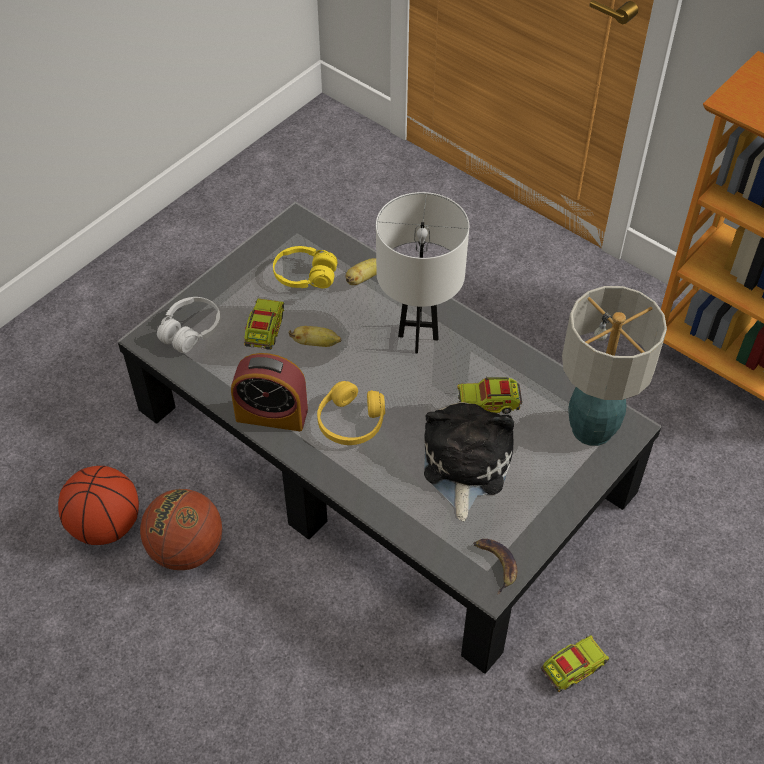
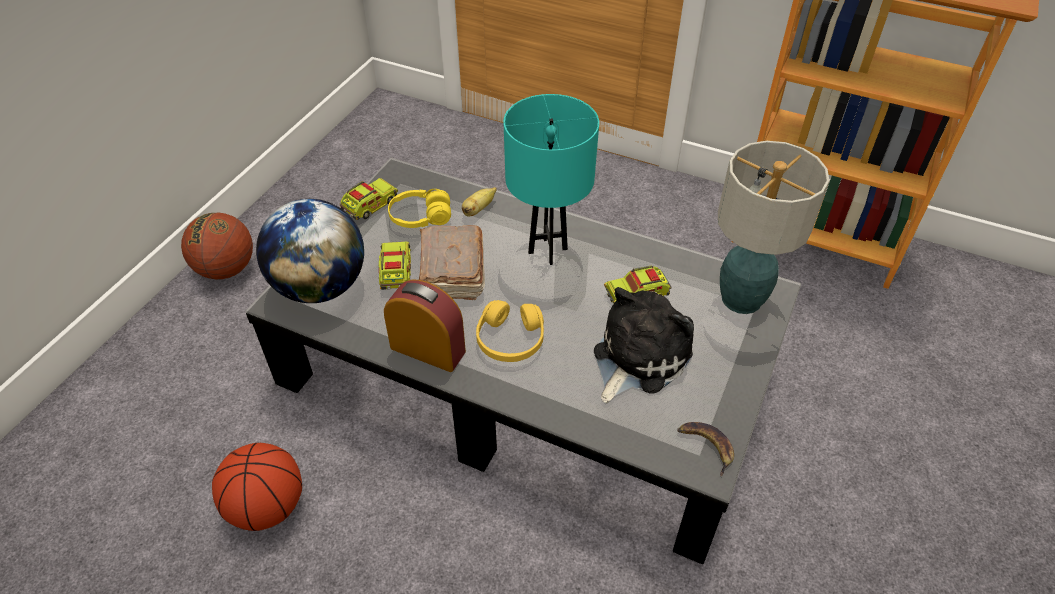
camera: 15 degrees left, 5 degrees down
(186, 549) = (360, 511): basketball -> basketball (226, 269)
(191, 331) = (321, 287): white headphones -> globe
(271, 415) = (427, 349): alarm clock -> alarm clock turned 150 degrees counterclockwise
(316, 344) = (451, 275): banana -> brown book
(417, 338) = (547, 251): white table lamp -> turquoise table lamp
(464, 466) = (637, 357): plush toy -> plush toy turned 45 degrees clockwise
(572, 668) = (783, 536): toy truck -> toy truck (370, 206)

